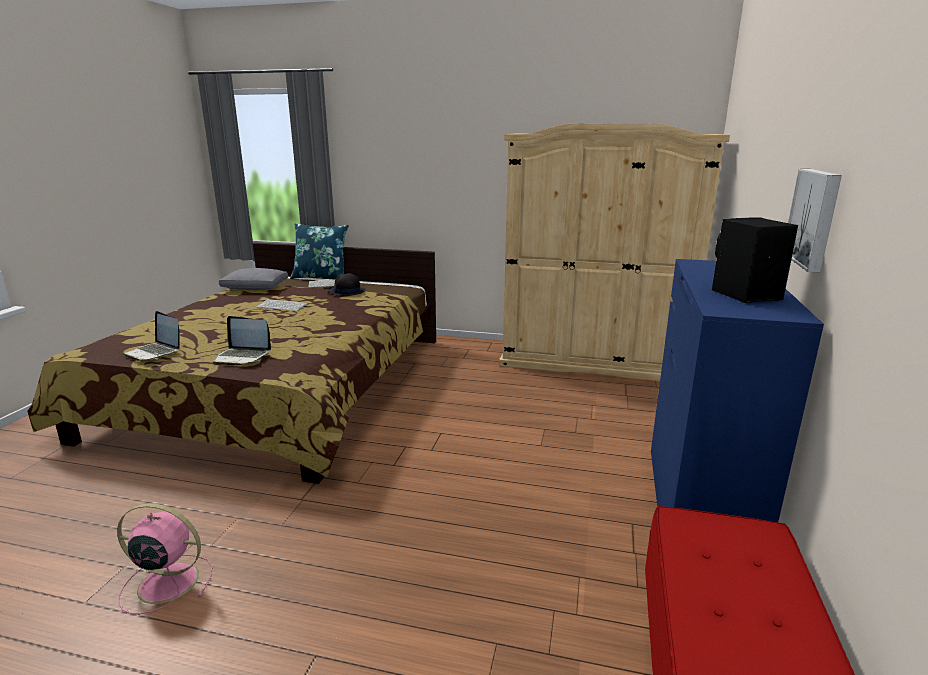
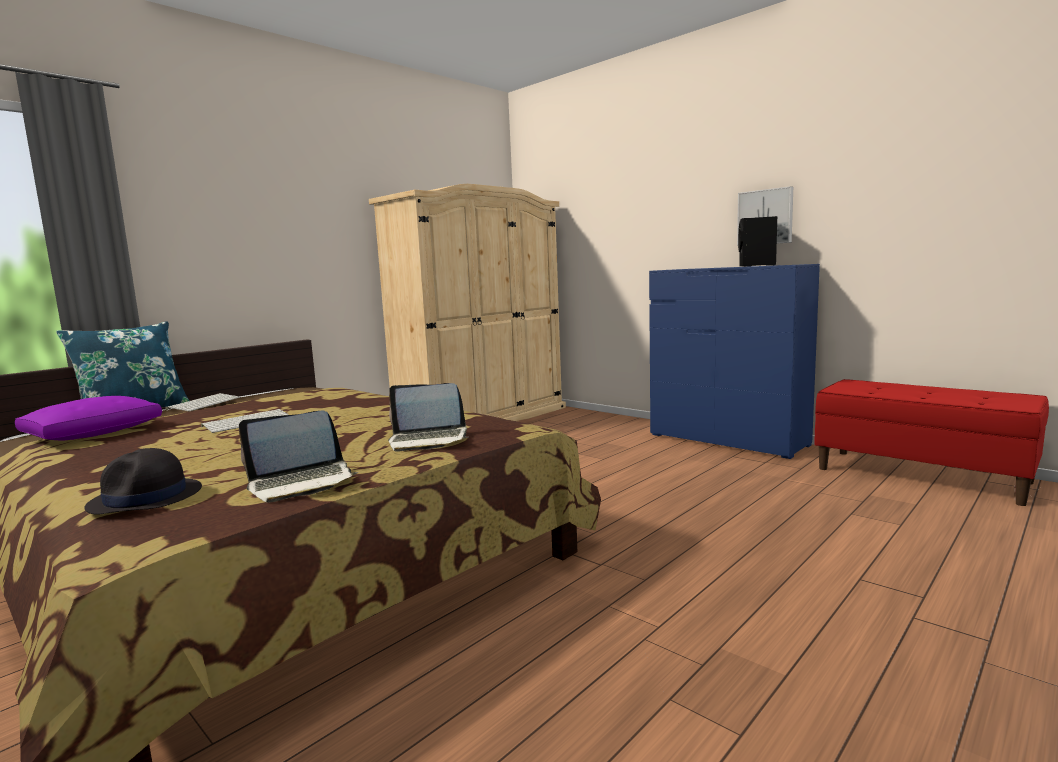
camera: 60 degrees left, 10 degrees down
(166, 582) = (721, 661): pink fan -> none
(242, 357) = (428, 440): laptop -> laptop turned 45 degrees clockwise
(256, 288) = (95, 433): grey pillow -> purple pillow
(346, 291) = (266, 399): black hat -> black hat (146, 498)

